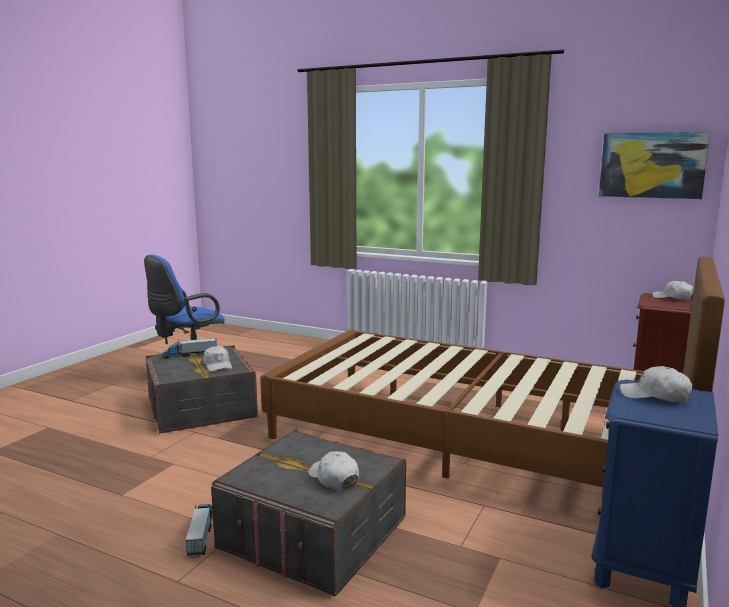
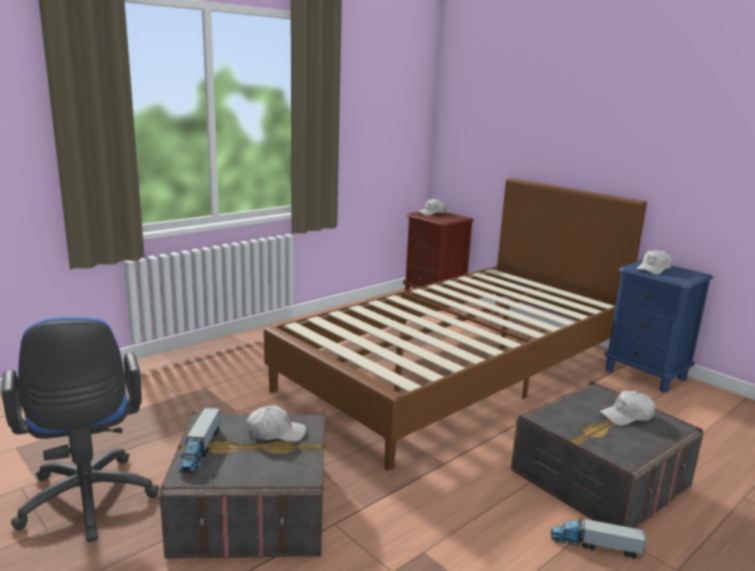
camera: 70 degrees left, 5 degrees up
(652, 165) = (399, 106): picture -> none

